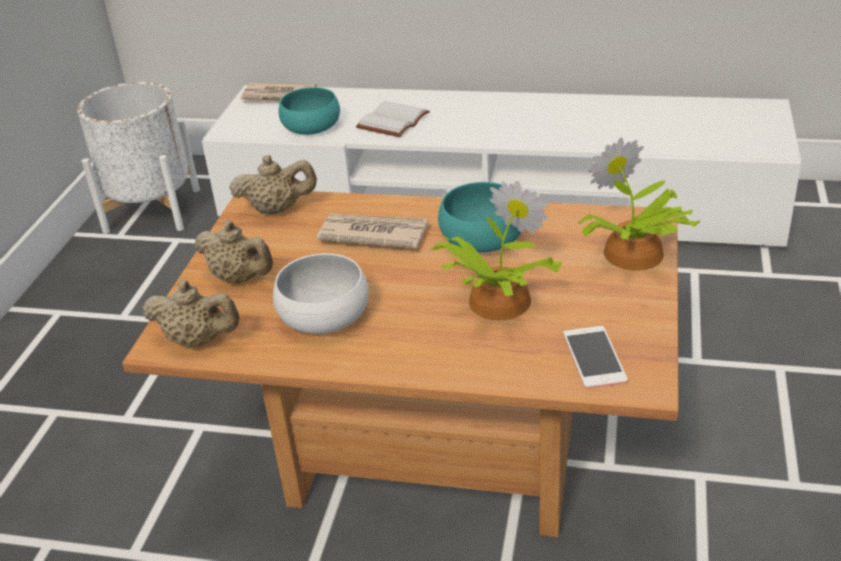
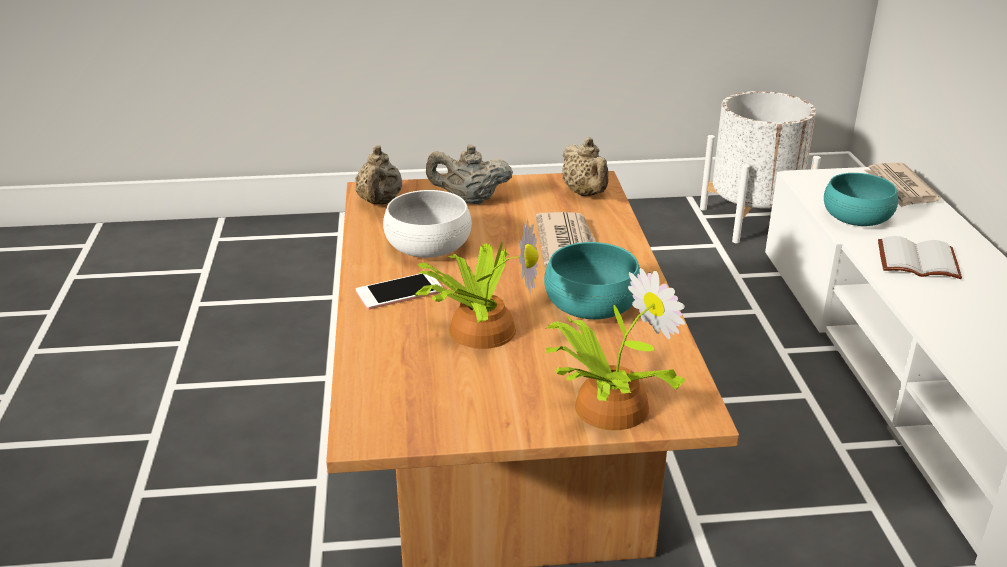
camera: 70 degrees right, 5 degrees down
(240, 278) = (469, 200): beige teapot -> beige teapot turned 75 degrees clockwise
(594, 358) = (402, 398): phone -> phone (399, 292)

